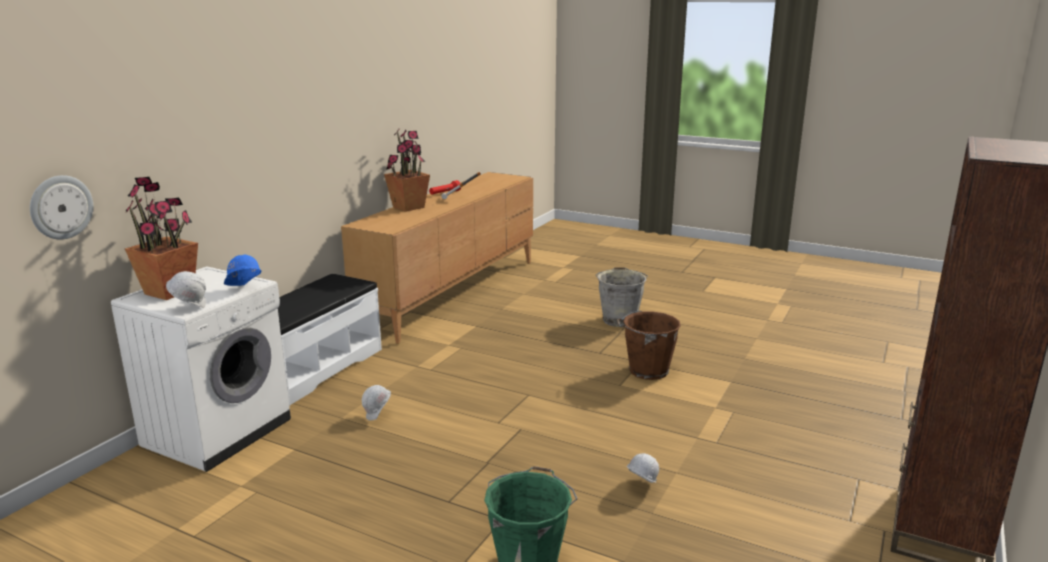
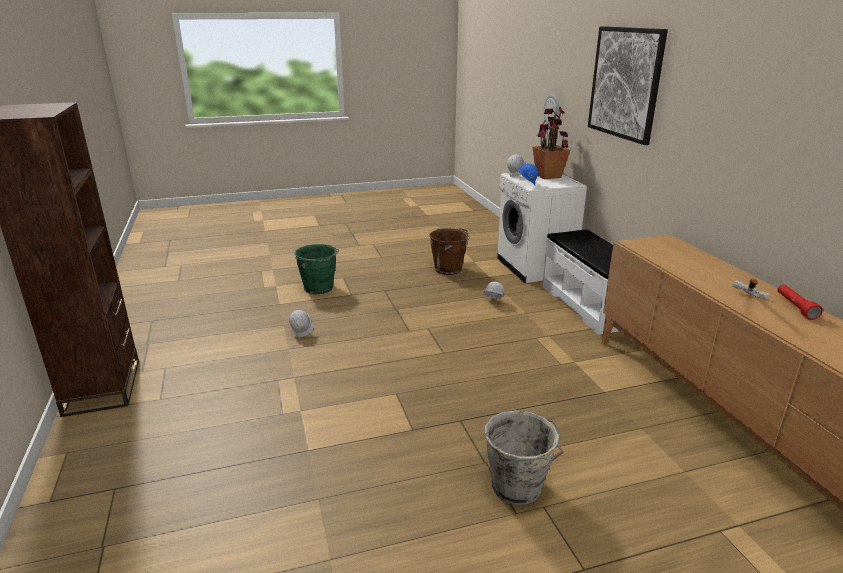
camera: 135 degrees right, 5 degrees up
(228, 104) = (625, 83): none -> picture
(409, 207) = (724, 271): potted plant -> none
(646, 371) = (394, 421): brown bucket -> brown bucket (449, 269)

